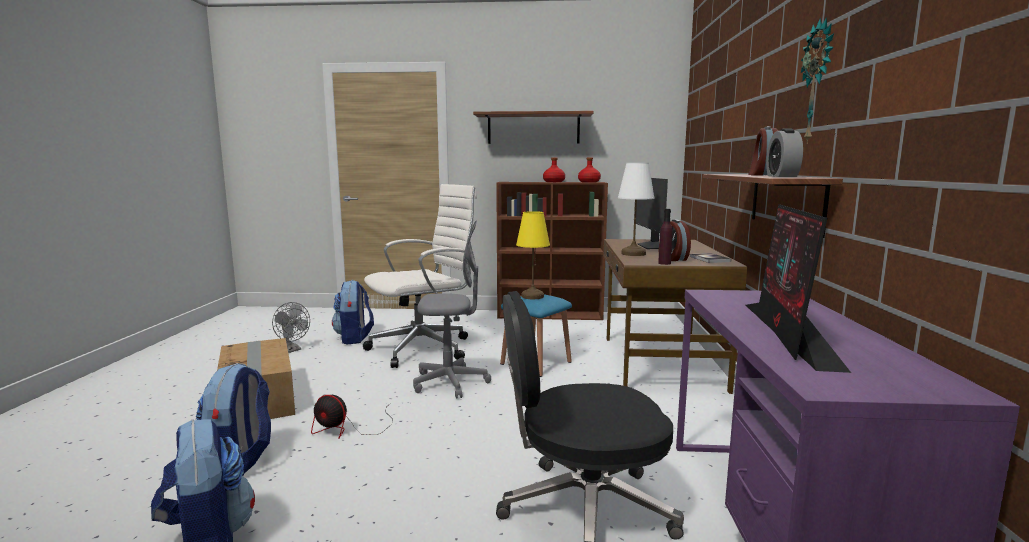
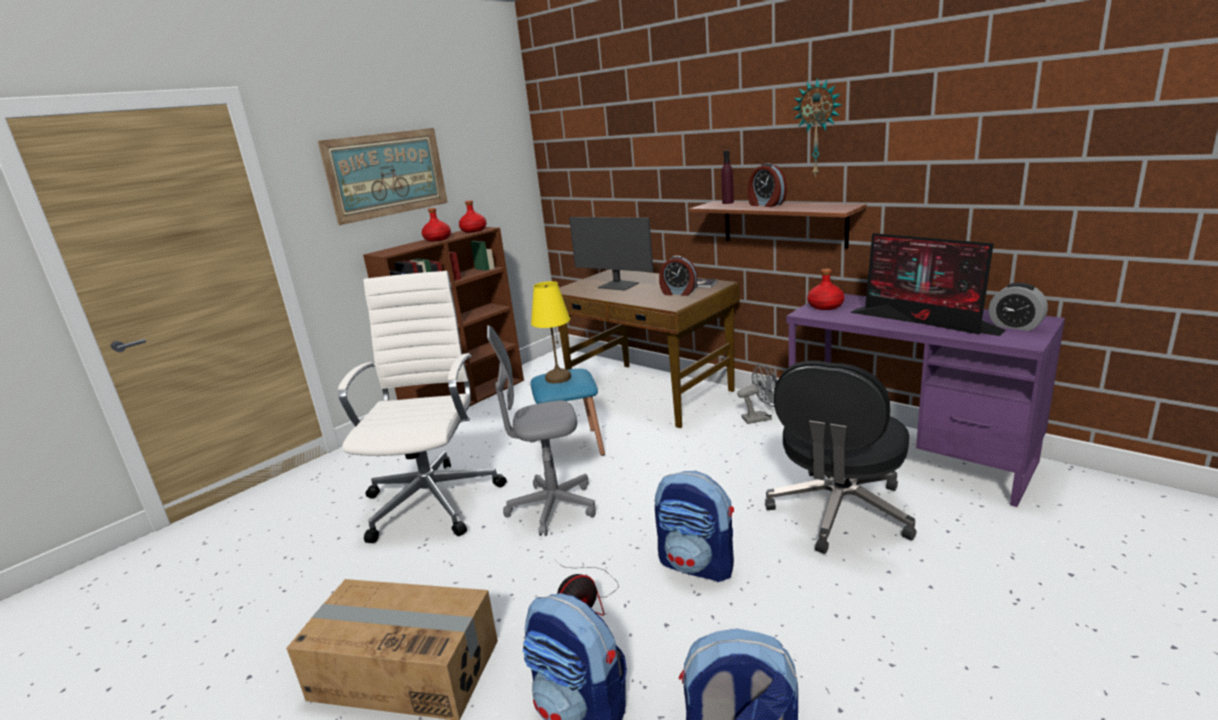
camera: 50 degrees left, 10 degrees up
(292, 349) = (263, 609): grey fan -> grey fan (760, 418)
(354, 338) = (313, 543): backpack -> backpack (697, 565)
(450, 383) = (552, 507): grey office chair -> grey office chair turned 135 degrees counterclockwise
(533, 128) = (387, 174): shelf -> picture
(633, 254) = (637, 299): white table lamp -> none
(664, 263) = (692, 299): purple bottle -> purple bottle (728, 203)
(744, 296) = (825, 306): none -> red bottle
(782, 176) = (813, 206): alarm clock -> alarm clock (1015, 326)

